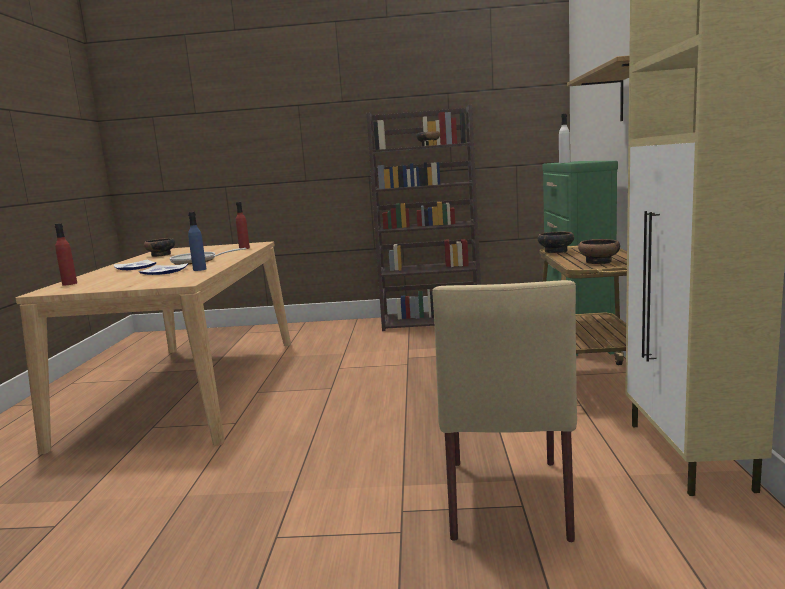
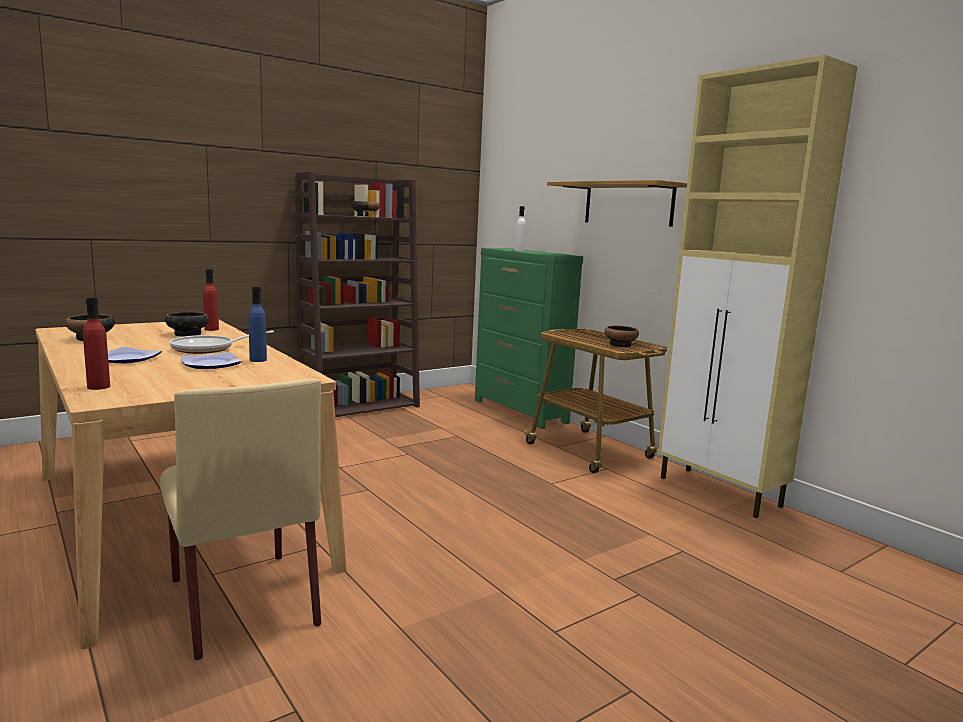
camera: 40 degrees left, 0 degrees up
(506, 496) = (664, 547): beige chair -> beige chair (242, 601)
(555, 251) = (561, 335): bowl -> bowl (187, 334)

